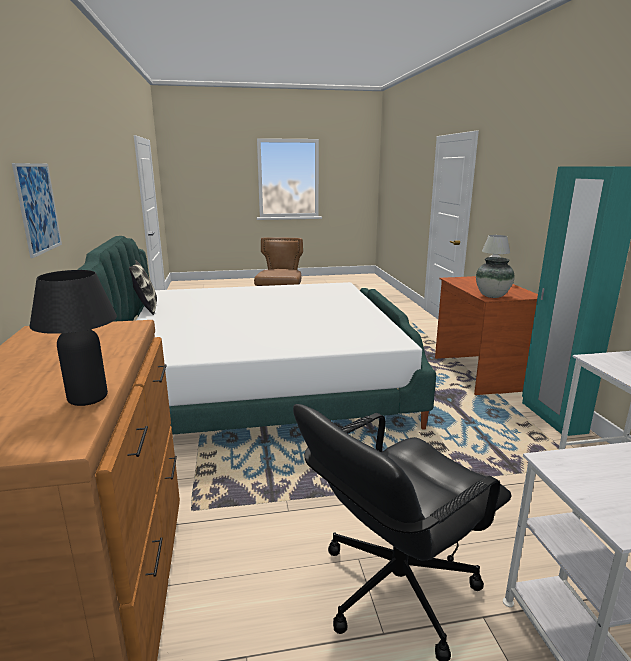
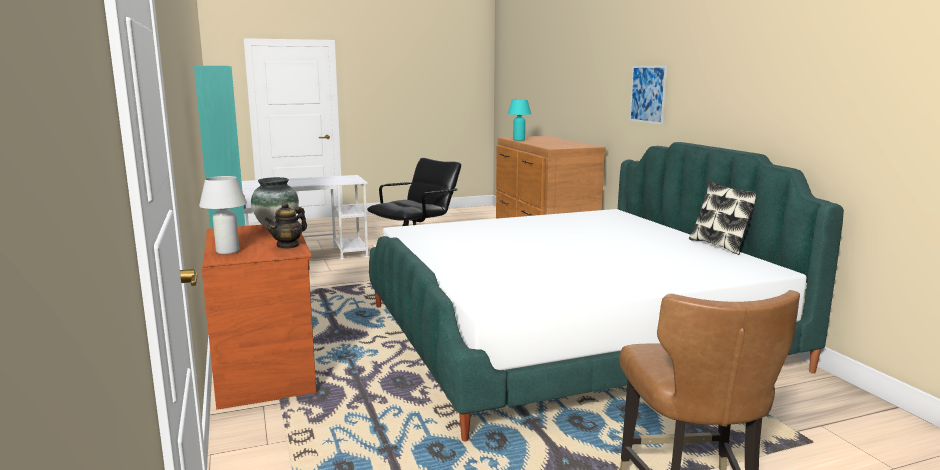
camera: 170 degrees right, 5 degrees down
(88, 398) = (519, 140): black table lamp -> turquoise table lamp
(460, 282) = (288, 245): none -> teapot

